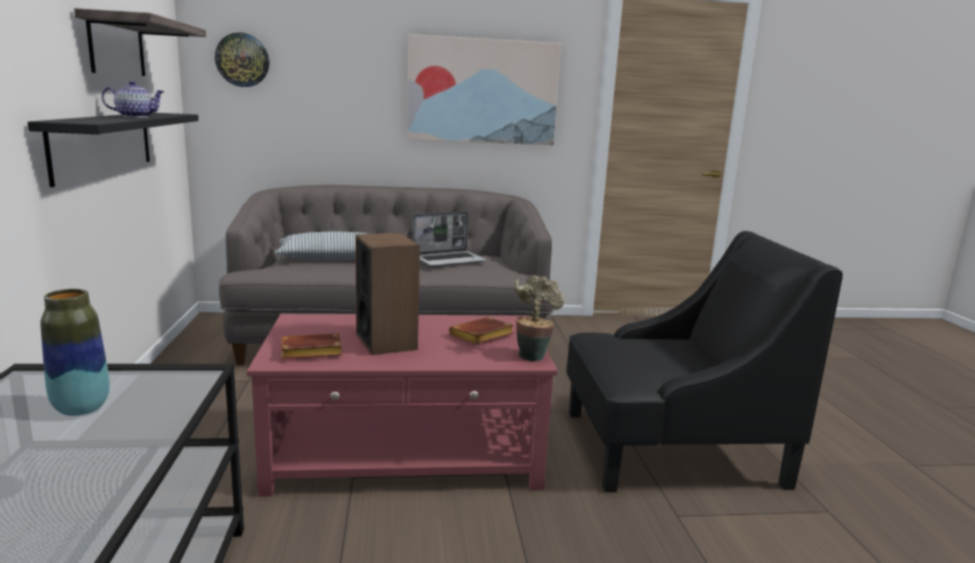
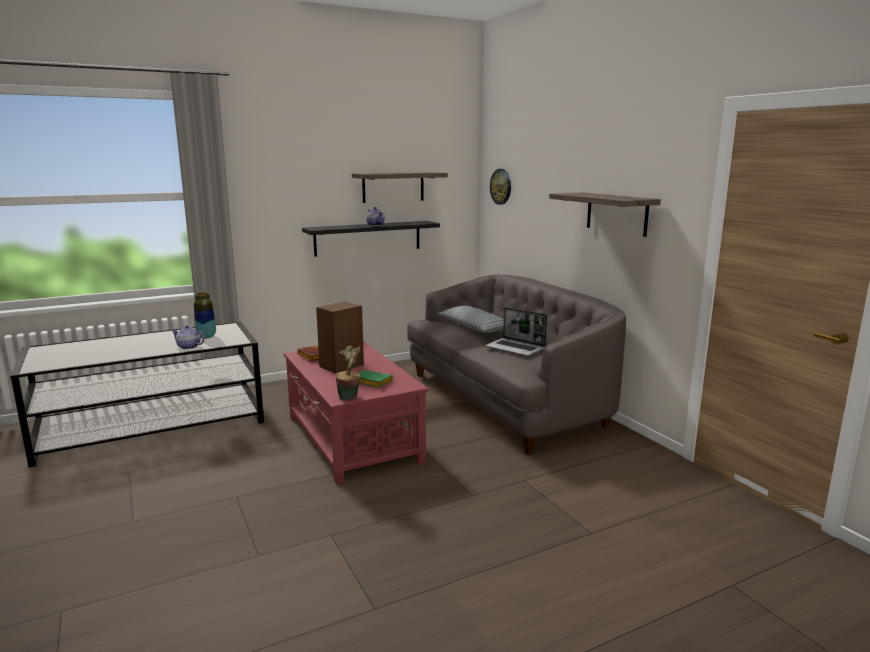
camera: 70 degrees right, 0 degrees up
(139, 434) = (189, 347): none -> teapot
(481, 337) = (370, 382): brown book -> green book
(482, 91) = (616, 213): picture -> shelf
(670, 448) = (428, 526): black armchair -> none

